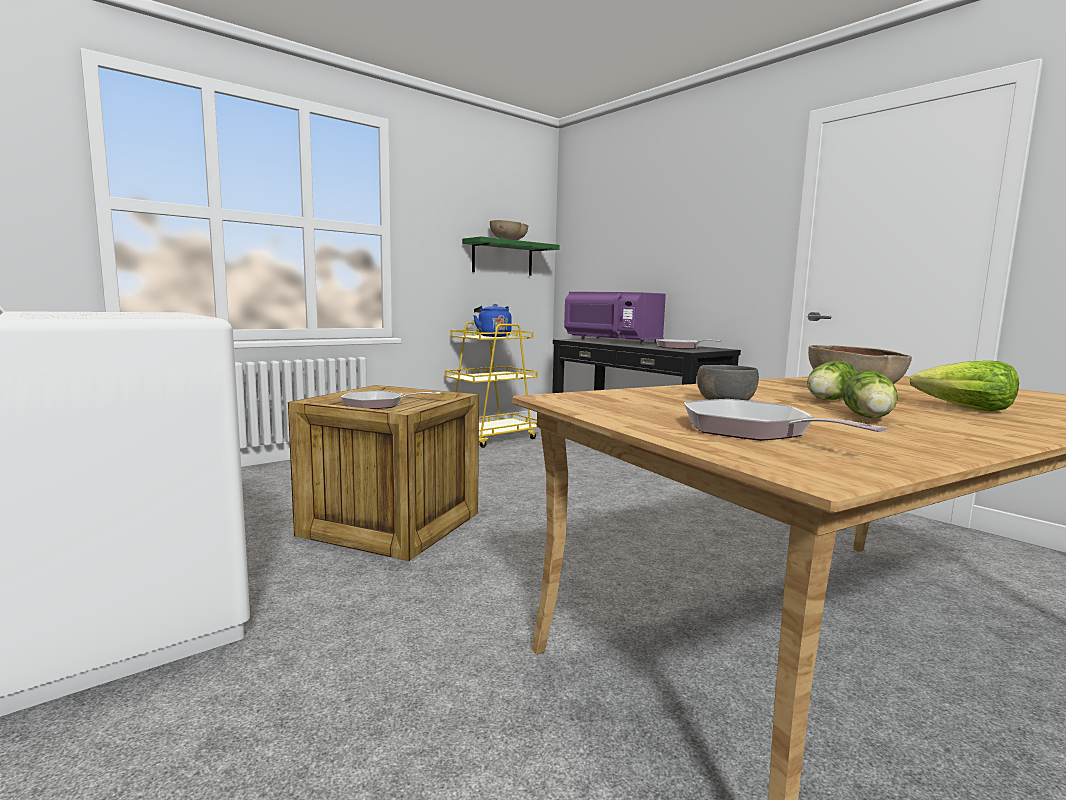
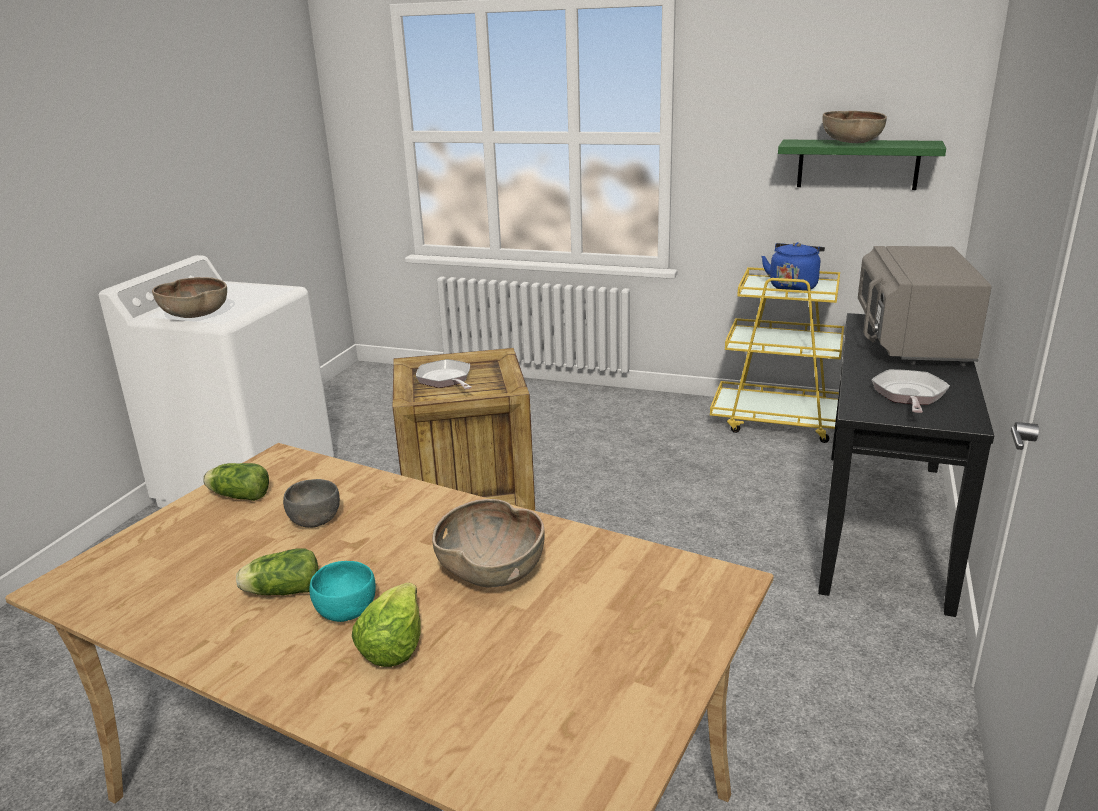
camera: 60 degrees right, 15 degrees up
(128, 316) = (195, 315): none -> brown bowl
(612, 341) = (910, 341): purple microwave -> grey microwave
(753, 431) = (181, 550): frying pan -> none
(827, 400) = (381, 563): lettuce -> lettuce (238, 496)
(907, 410) = (346, 610): none -> turquoise bowl

